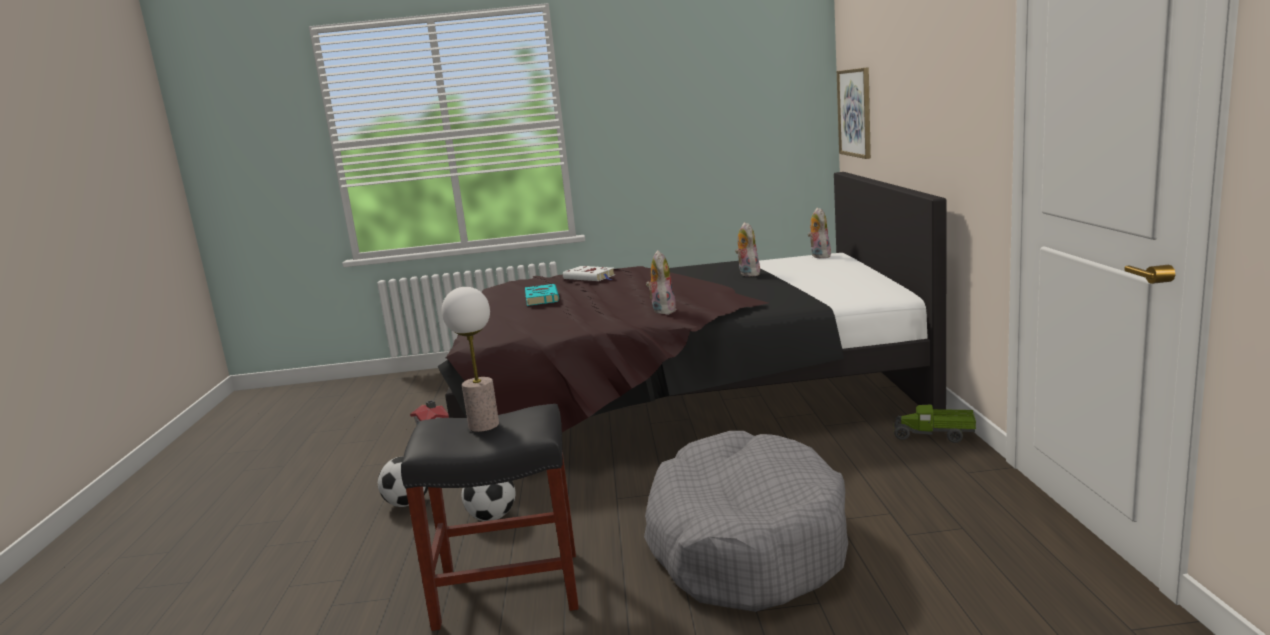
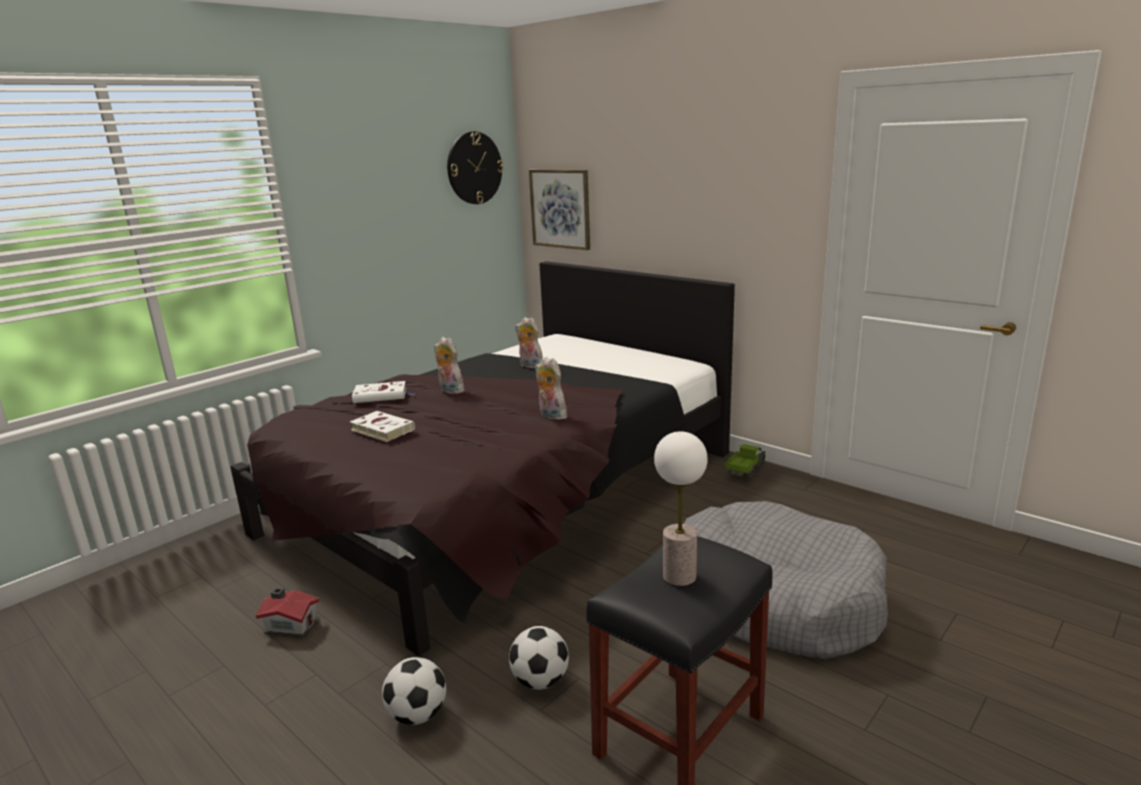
camera: 45 degrees left, 5 degrees up
(541, 298) = (381, 430): turquoise book -> white book
(773, 72) = (474, 168): none -> wall clock
(819, 256) = (549, 339): plush toy -> plush toy (449, 391)
(934, 436) = (745, 470): toy truck -> toy truck turned 150 degrees clockwise

